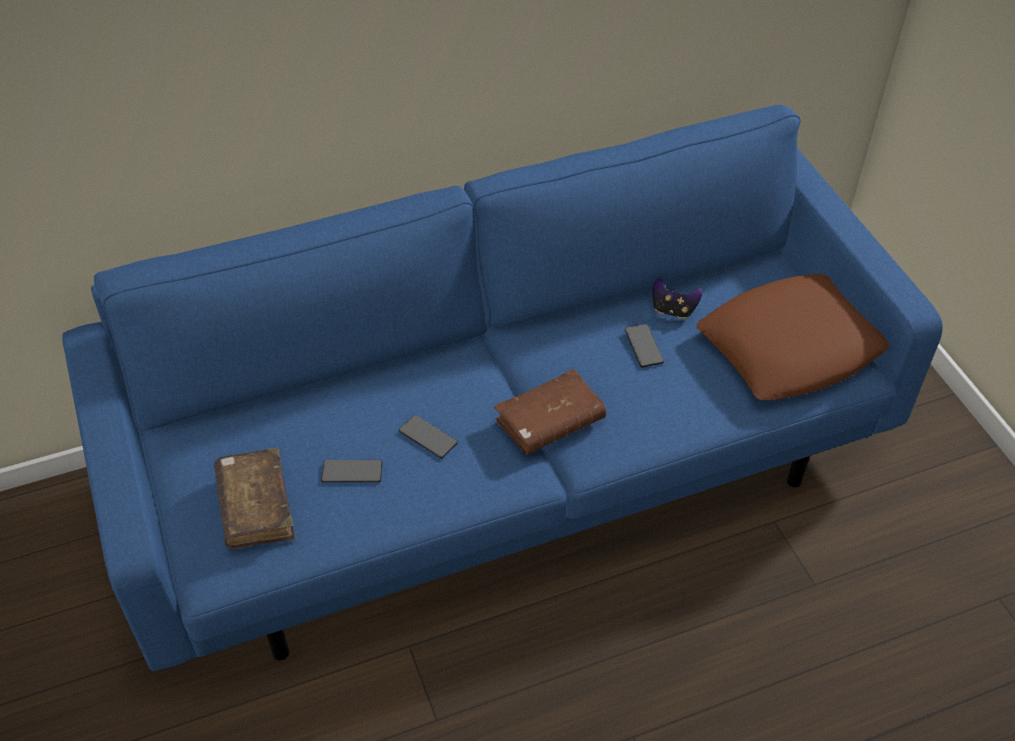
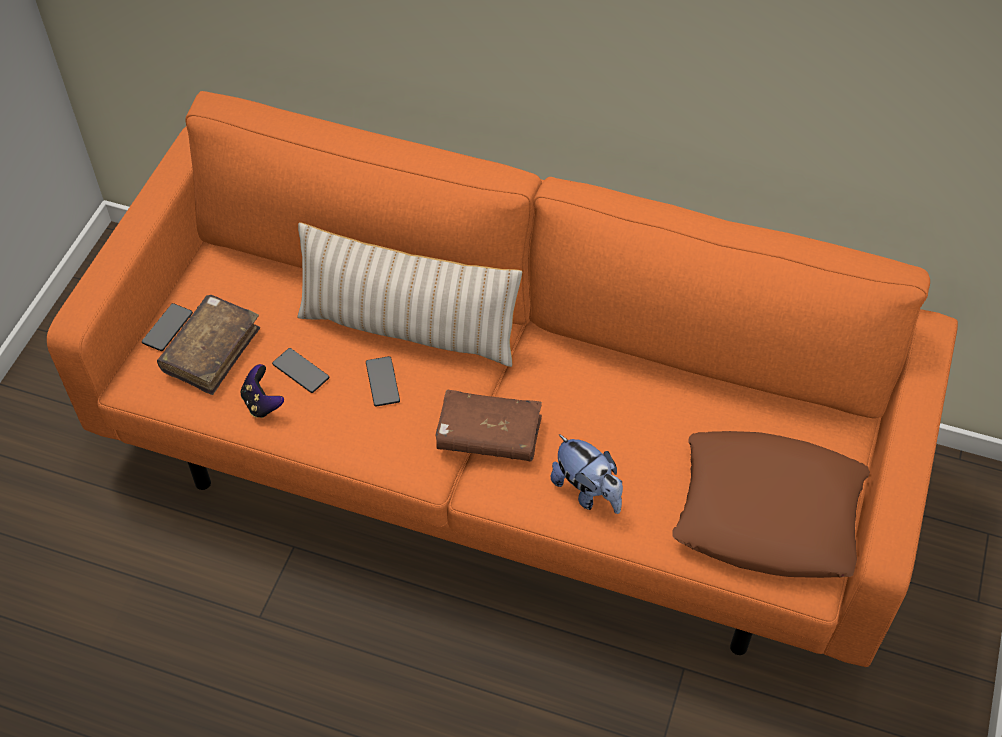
camera: 40 degrees right, 5 degrees up
(403, 387) = (408, 328): none -> beige pillow
(507, 471) = (501, 462): blue sofa -> orange sofa
(643, 346) = (635, 423): phone -> phone (167, 328)
(661, 413) = (587, 491): none -> plush toy
(673, 310) = (698, 409): game controller -> game controller (262, 403)

